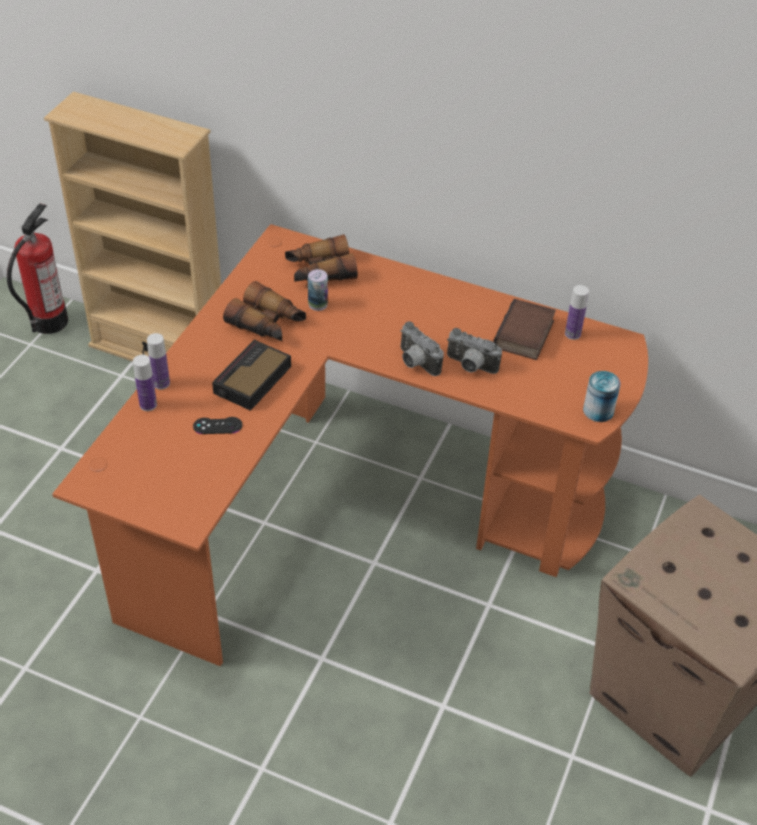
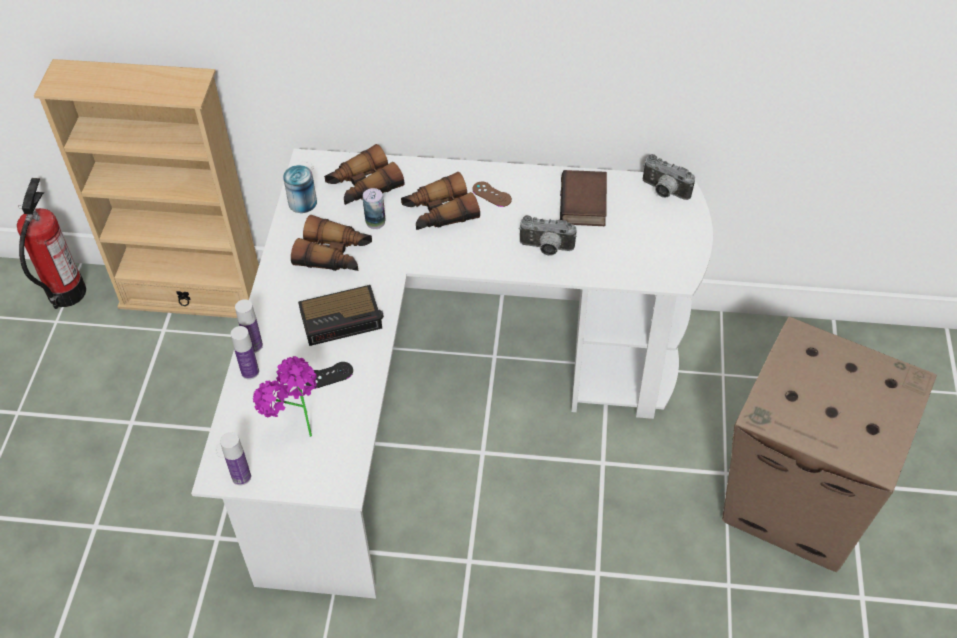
camera: 15 degrees left, 5 degrees up
(168, 467) = (297, 432): none -> potted plant
(251, 381) = (343, 319): alarm clock -> alarm clock turned 120 degrees counterclockwise
(351, 506) = (440, 402): orange desk -> white desk
(381, 310) = (439, 213): none -> binoculars
(415, 363) = (493, 258): camera -> camera (663, 191)
(438, 306) = (491, 194): none -> brown game controller
(572, 334) = (627, 191): bottle -> bottle (241, 477)
(598, 410) = (680, 262): can -> can (302, 202)

